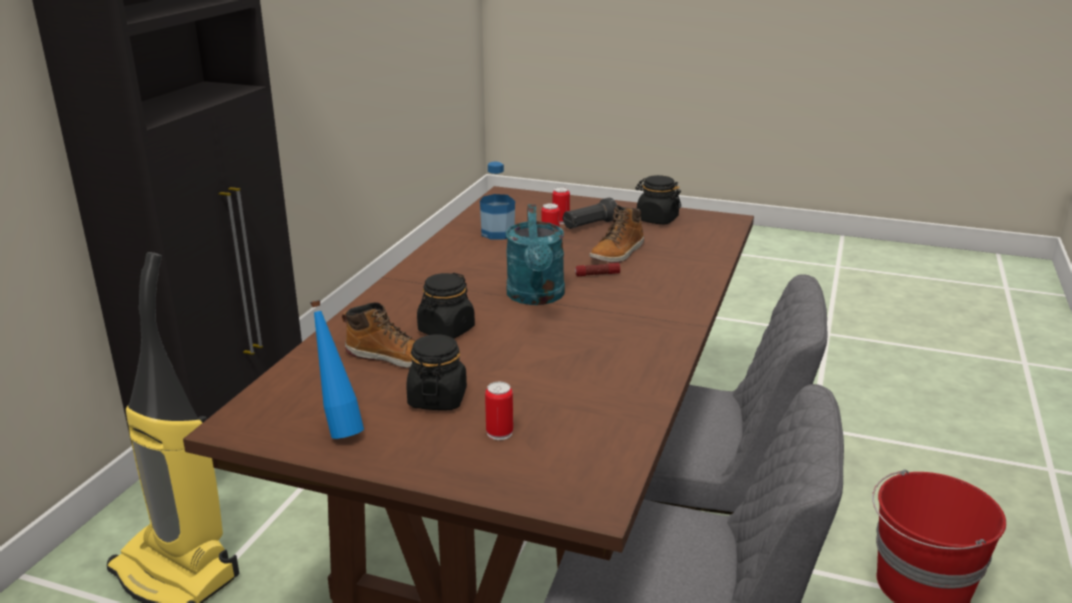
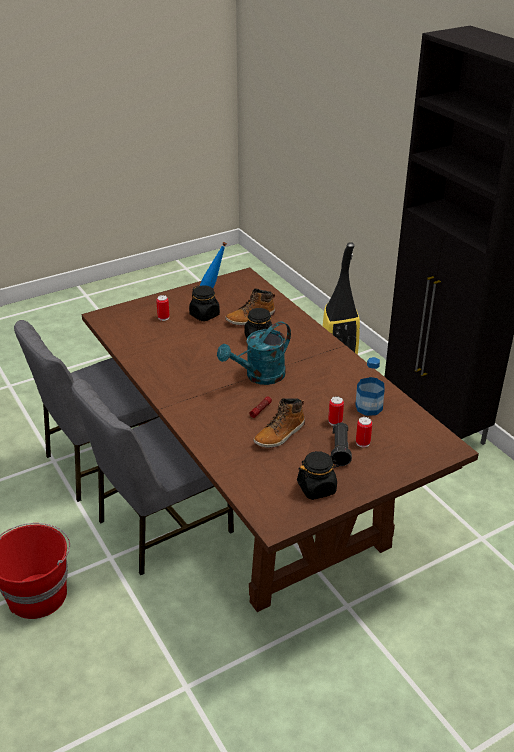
camera: 130 degrees right, 10 degrees up
(536, 297) = (259, 376): turquoise watering can -> turquoise watering can turned 75 degrees counterclockwise
(618, 253) = (280, 434): boot -> boot turned 120 degrees counterclockwise

